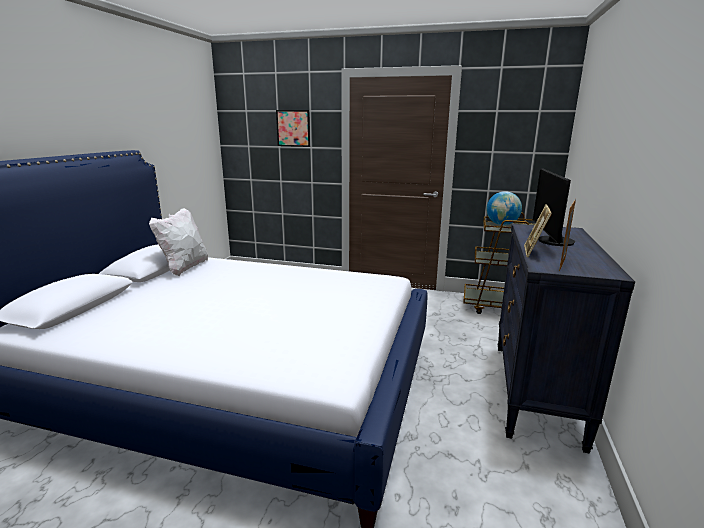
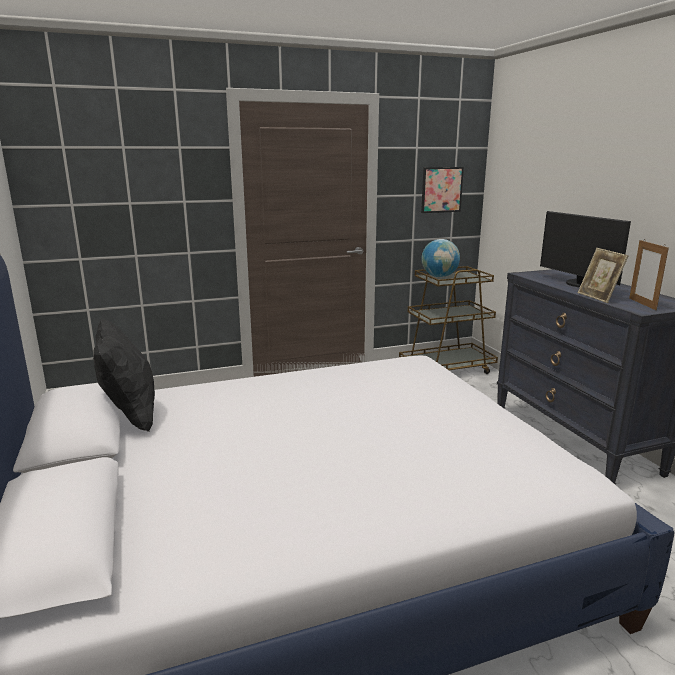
camera: 35 degrees left, 0 degrees up
(184, 268) = (130, 417): white pillow -> black pillow
(293, 128) = (154, 174): picture -> picture (441, 189)

